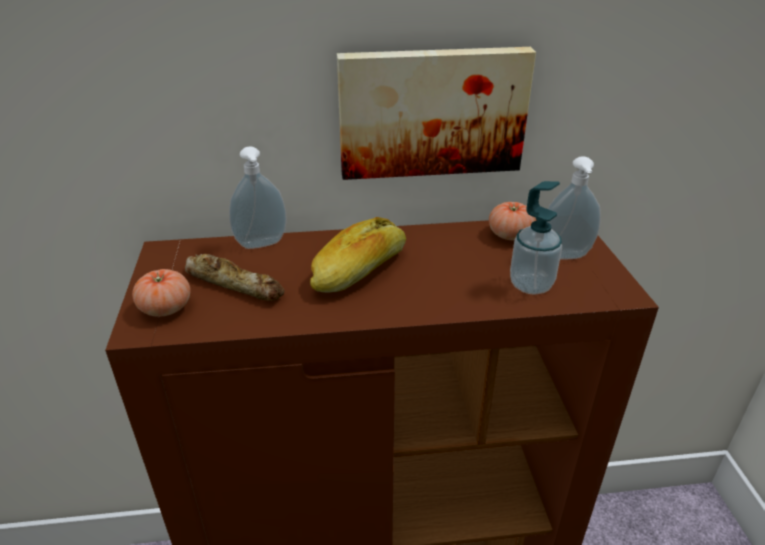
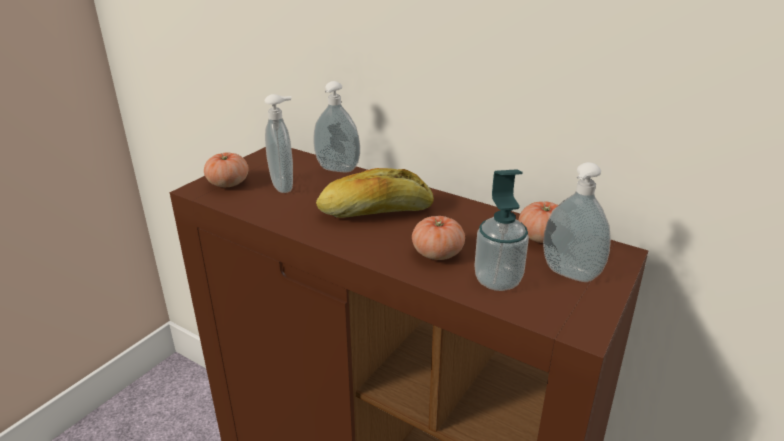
camera: 40 degrees right, 5 degrees down
(234, 283) = (285, 186): bread -> soap dispenser
(432, 112) = (499, 89): picture -> none
(461, 284) = (437, 253): none -> tomato

